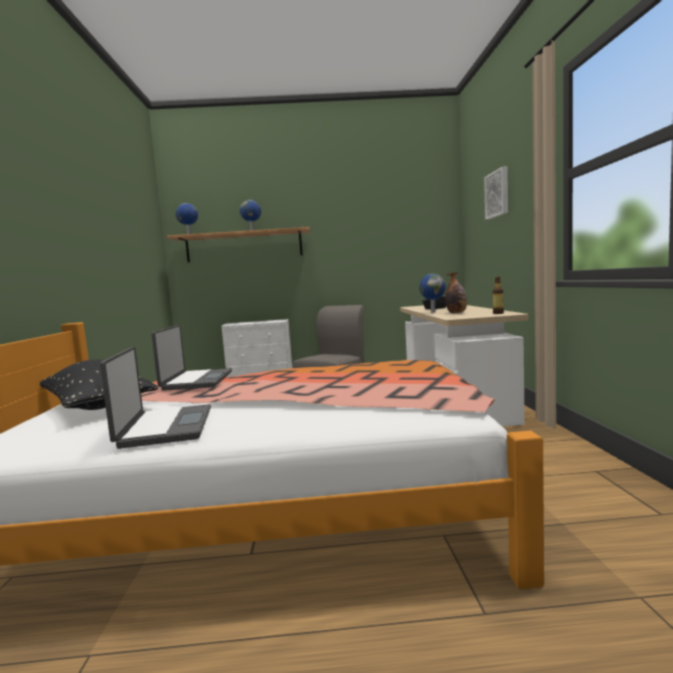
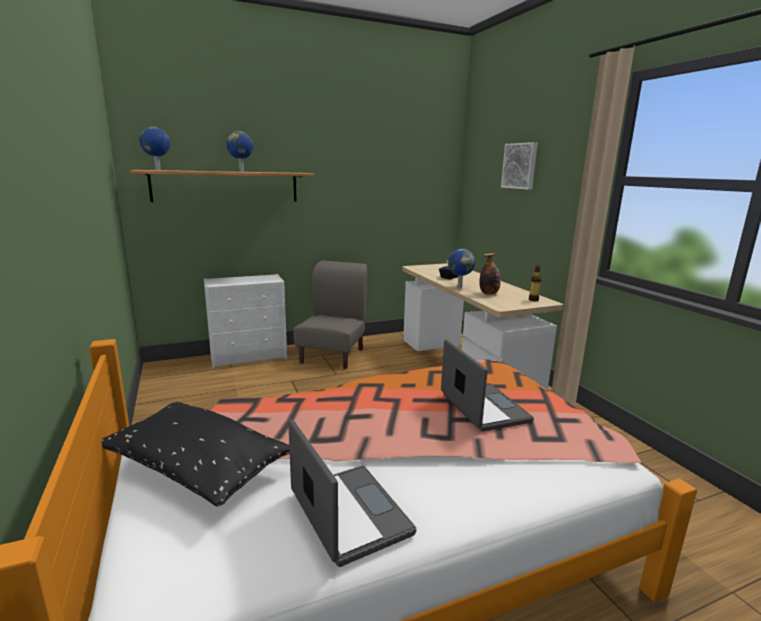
camera: 20 degrees left, 10 degrees up
(196, 381) = (284, 409): laptop -> laptop (482, 408)

